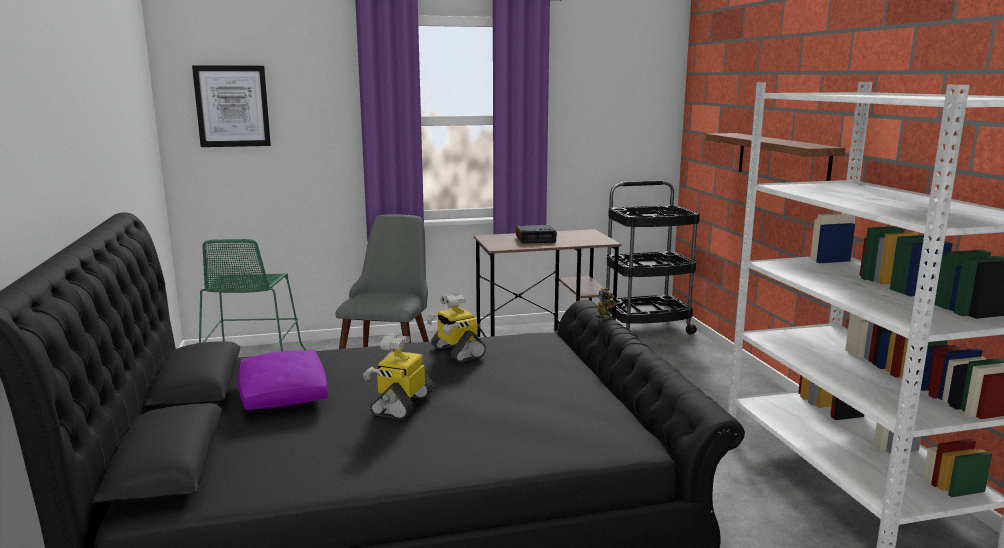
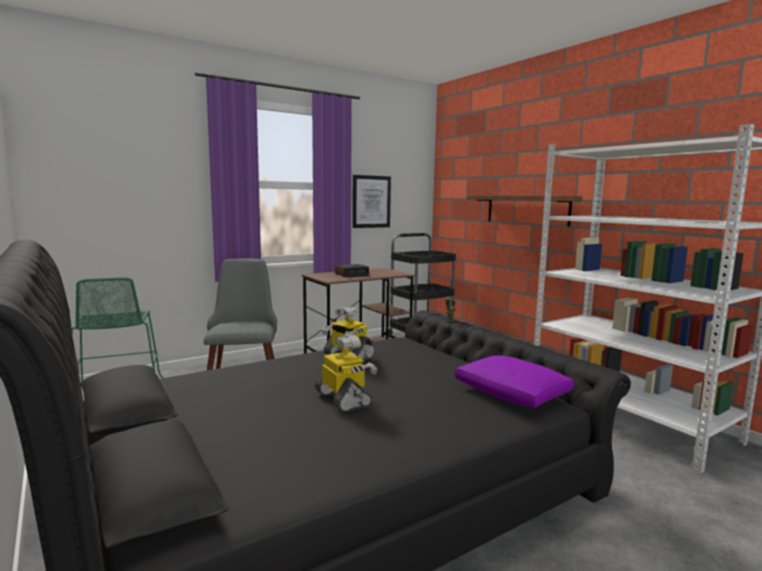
camera: 20 degrees left, 5 degrees down
(232, 106) = (90, 163): picture -> picture (371, 201)
(284, 394) = (224, 406): purple pillow -> purple pillow (512, 394)
(401, 404) = (344, 399): toy robot -> toy robot turned 150 degrees clockwise

